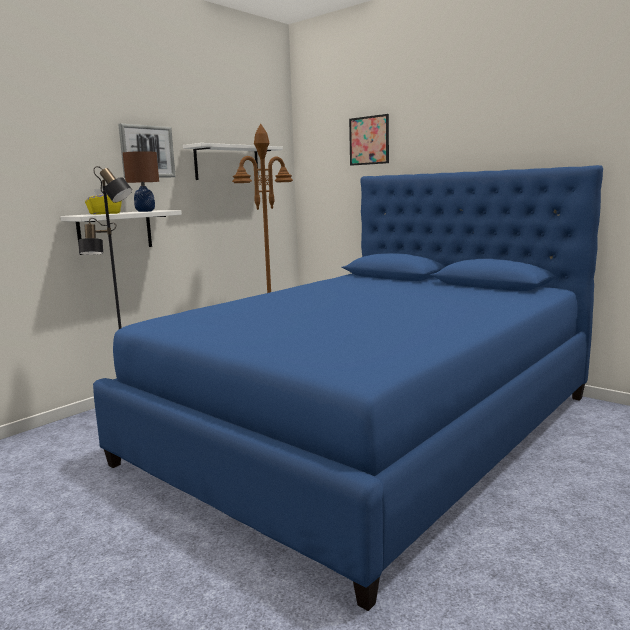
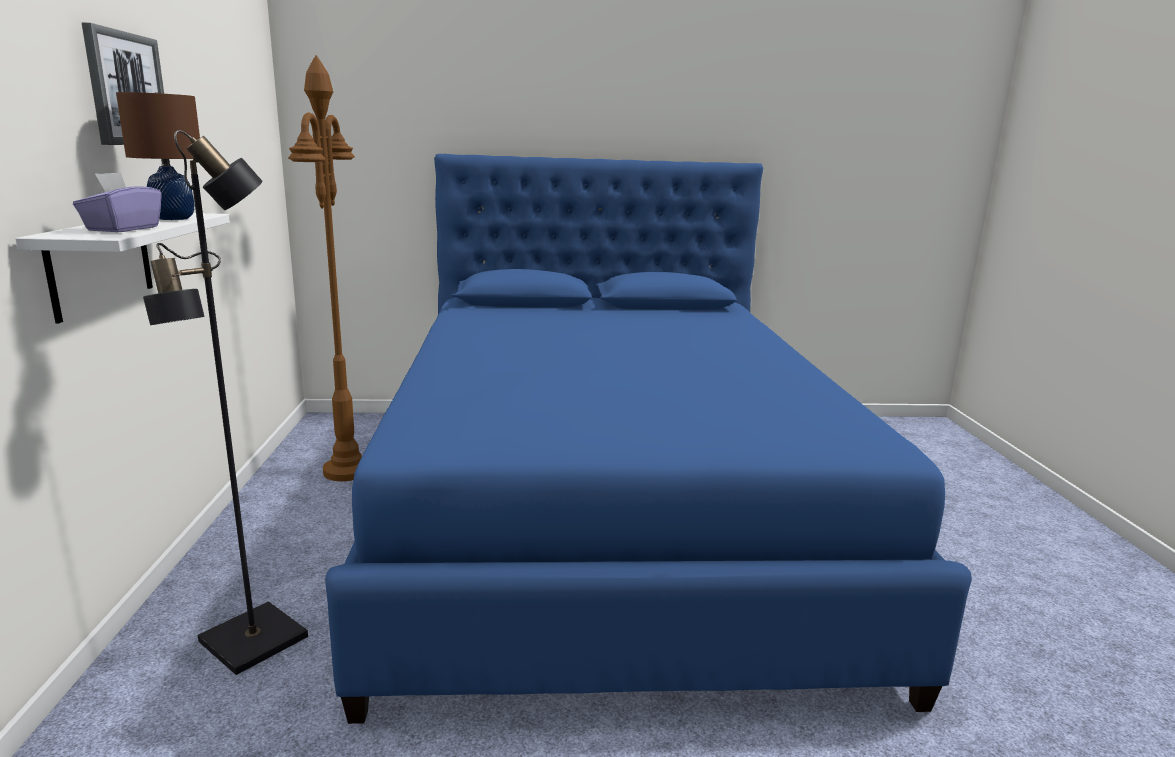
camera: 45 degrees left, 5 degrees up
(104, 214) = (123, 229): yellow tissue box -> purple tissue box
(227, 163) = (219, 117): white shelf -> none
(369, 140) = (437, 98): picture -> none

